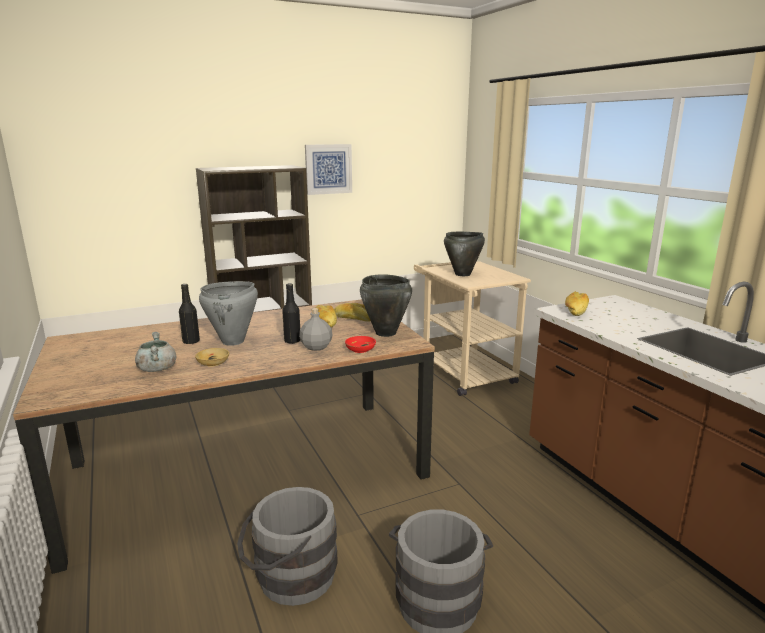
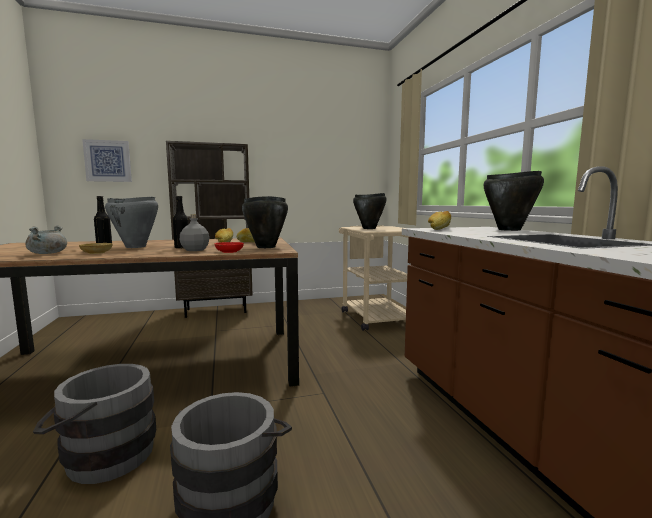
camera: 10 degrees right, 10 degrees down
(328, 169) = (274, 154): picture -> picture (108, 161)
(644, 311) = (509, 230): none -> black cooking pot

